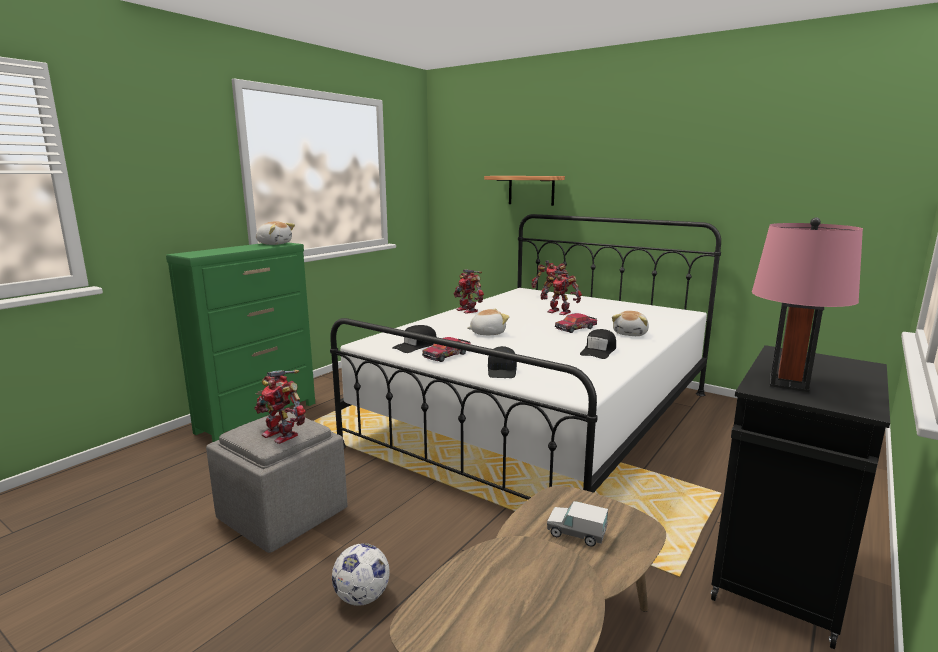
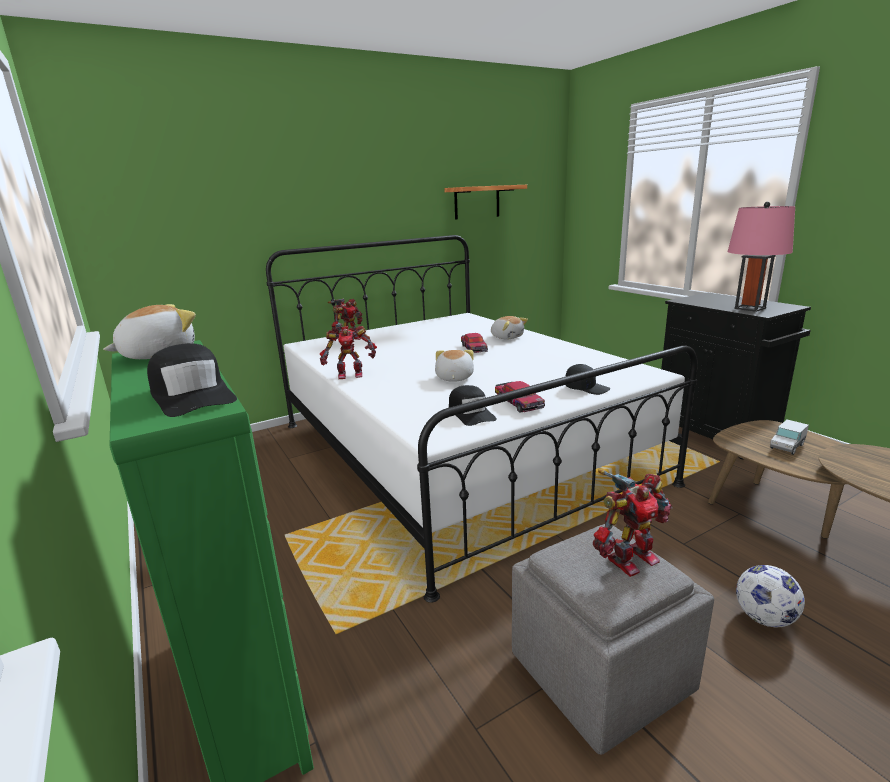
camera: 65 degrees left, 5 degrees up
(531, 190) = (265, 220): shelf -> shelf (477, 202)
(559, 312) = (410, 345): toy robot -> none
(599, 351) = (546, 352): black cap -> black cap (192, 394)

